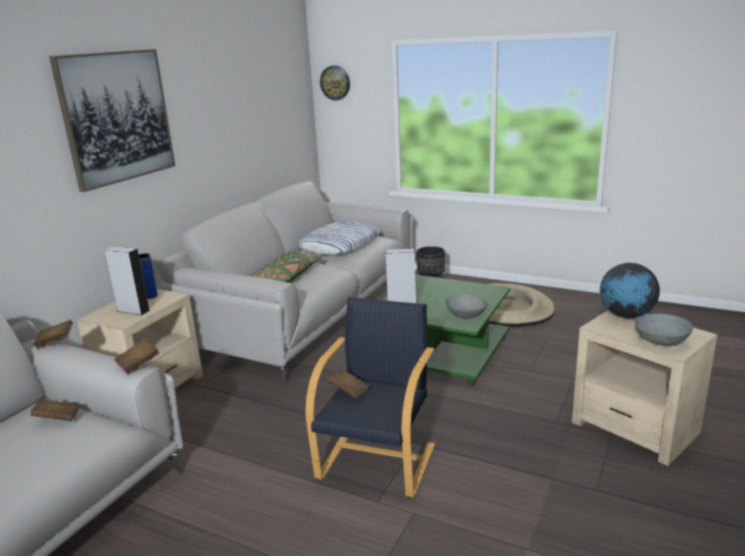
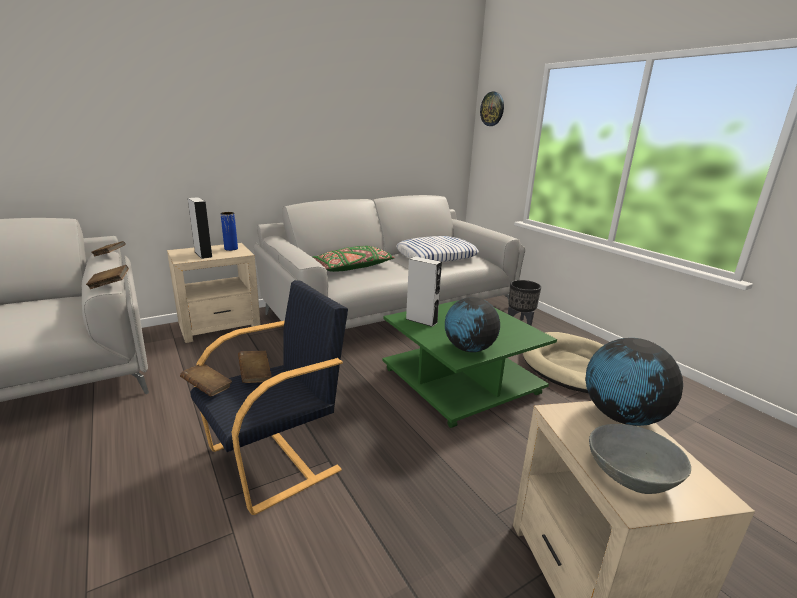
camera: 30 degrees right, 0 degrees up
(58, 419) = (51, 310): brown book -> brown book (207, 389)
(117, 117) = (236, 94): picture -> none
(465, 315) = (469, 349): grey bowl -> globe

